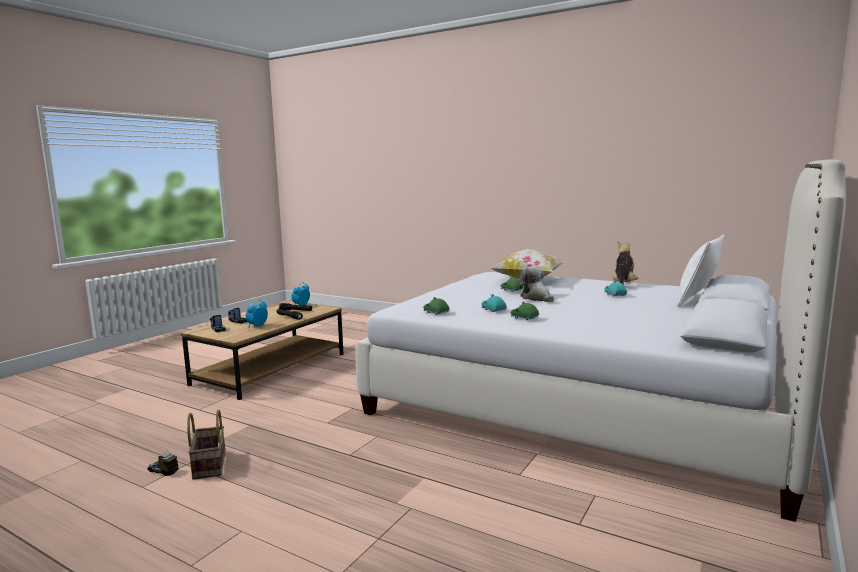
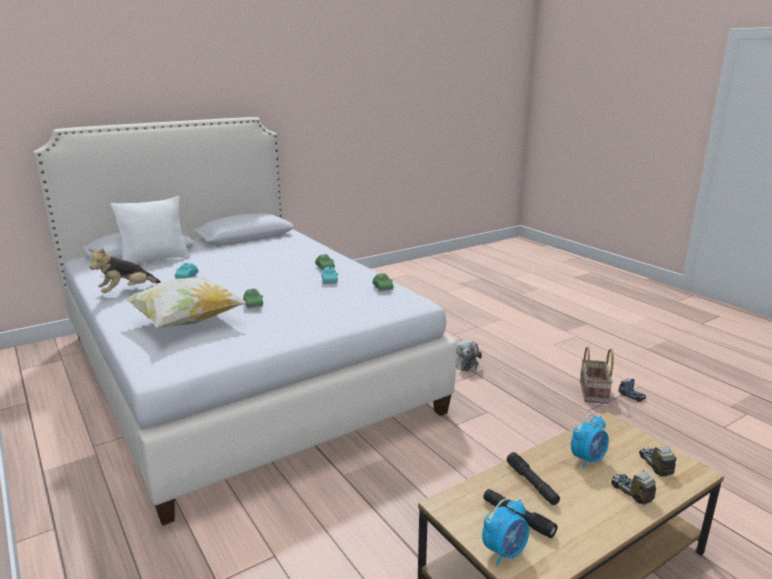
camera: 155 degrees left, 10 degrees up
(536, 298) = (259, 289): plush toy -> plush toy (464, 363)

